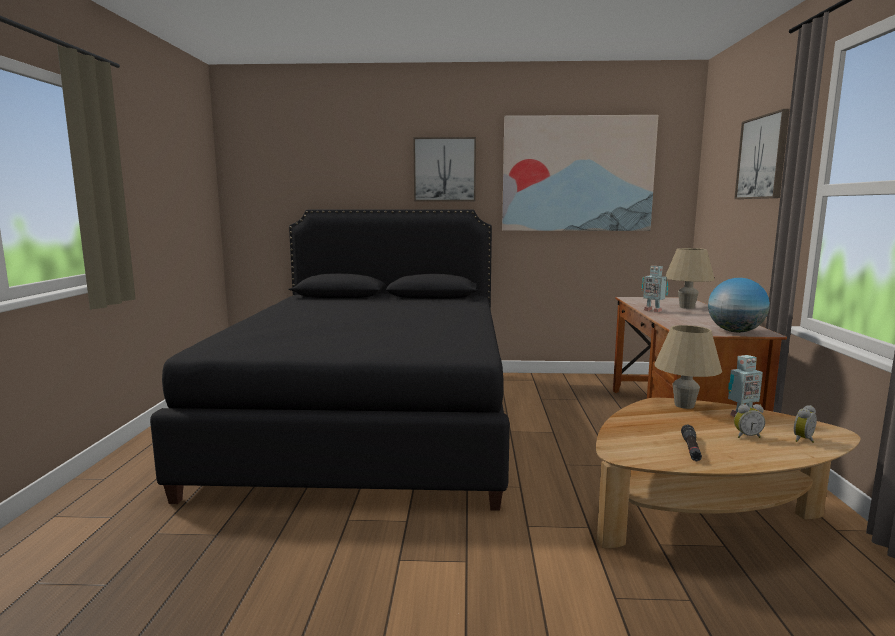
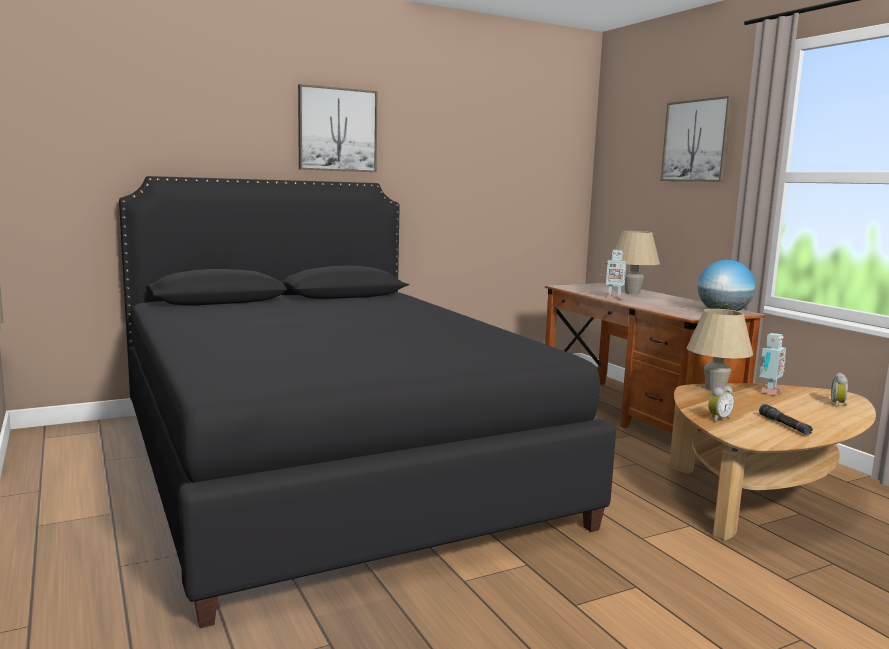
camera: 30 degrees left, 0 degrees up
(577, 174) = (485, 145): picture -> none
(746, 436) = (800, 408): alarm clock -> alarm clock (718, 419)

